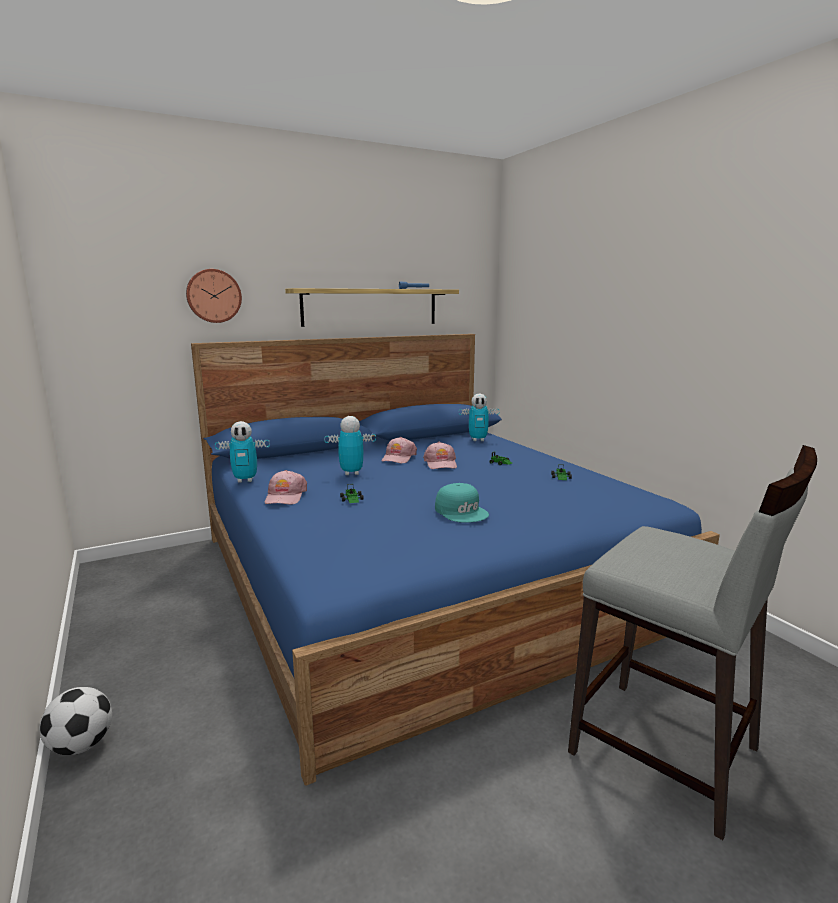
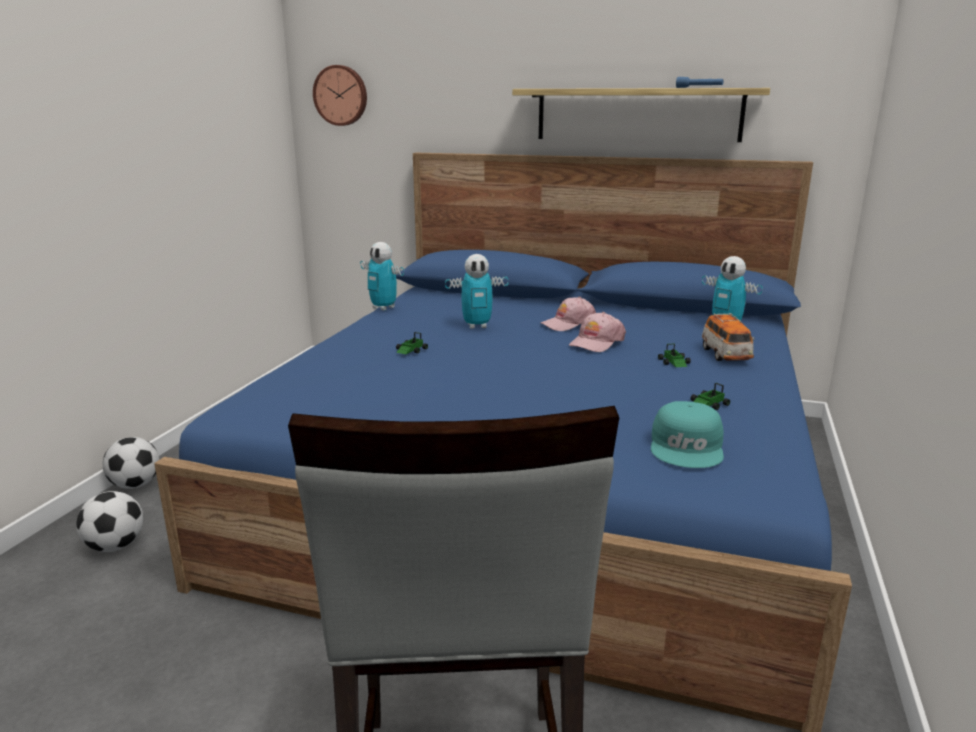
camera: 45 degrees right, 5 degrees up
(169, 800) = (115, 546): none -> football
(213, 296) = (443, 99): wall clock -> wall clock (341, 95)
(285, 496) = (373, 331): pink cap -> none
(351, 473) = (477, 326): toy robot -> toy robot turned 135 degrees clockwise
(462, 511) = (471, 396): turquoise cap -> turquoise cap (688, 447)
(510, 453) = (725, 355): none -> toy car

